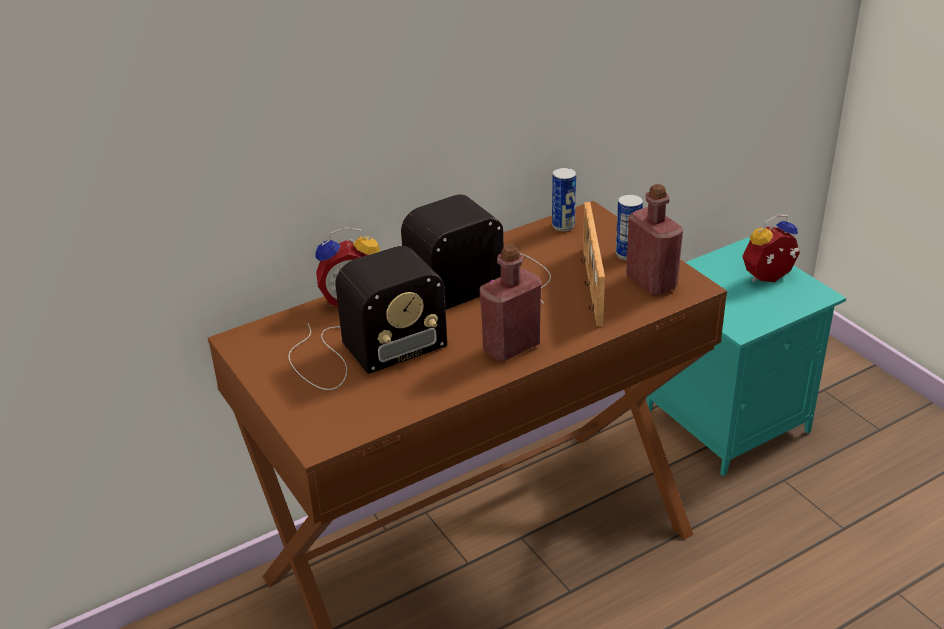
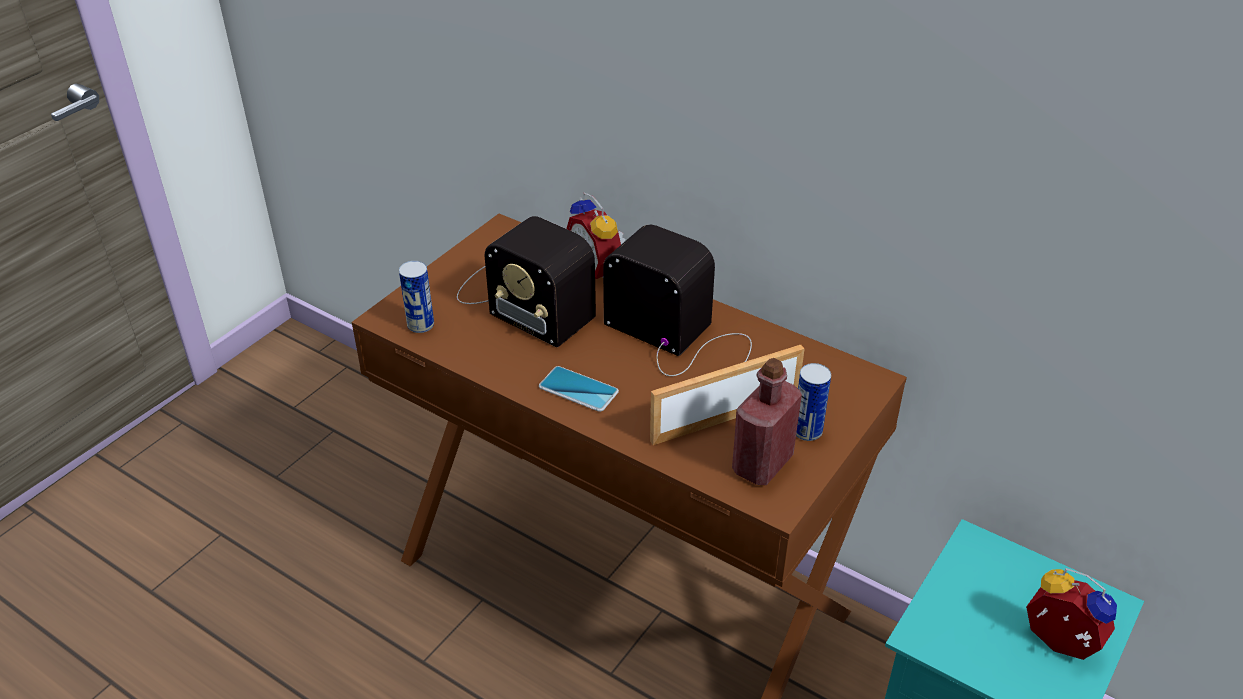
camera: 65 degrees right, 5 degrees up
(511, 347) = (578, 390): red bottle -> phone
(563, 226) = (830, 367): can -> can (420, 325)

